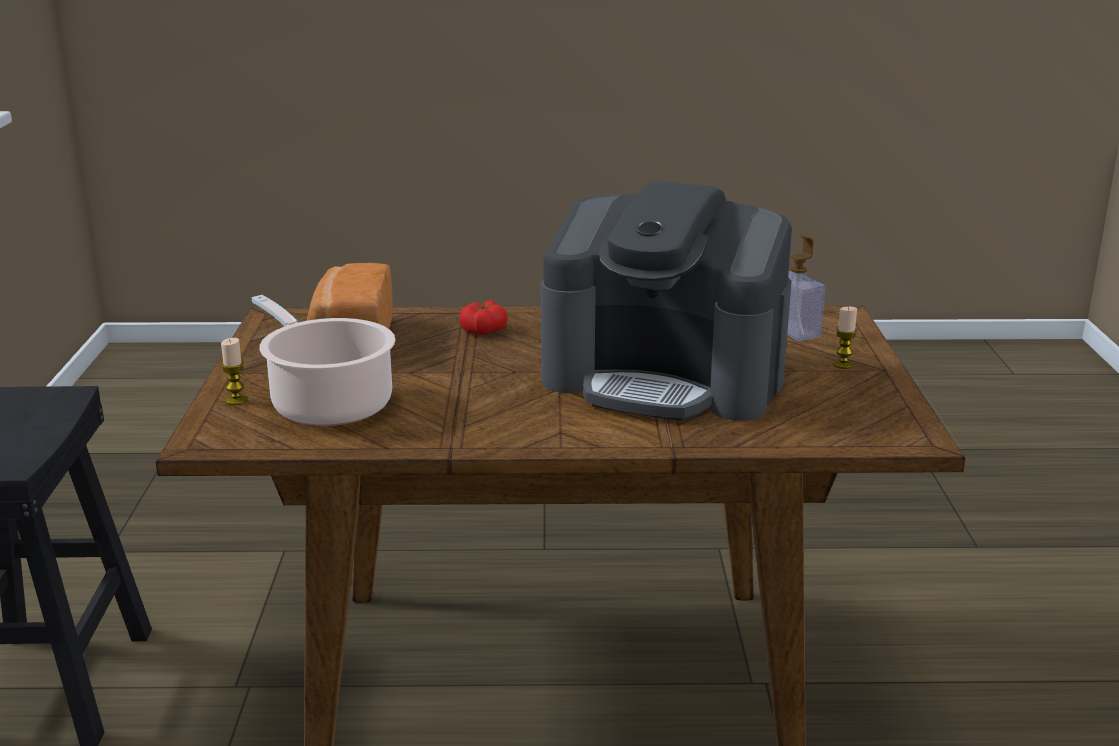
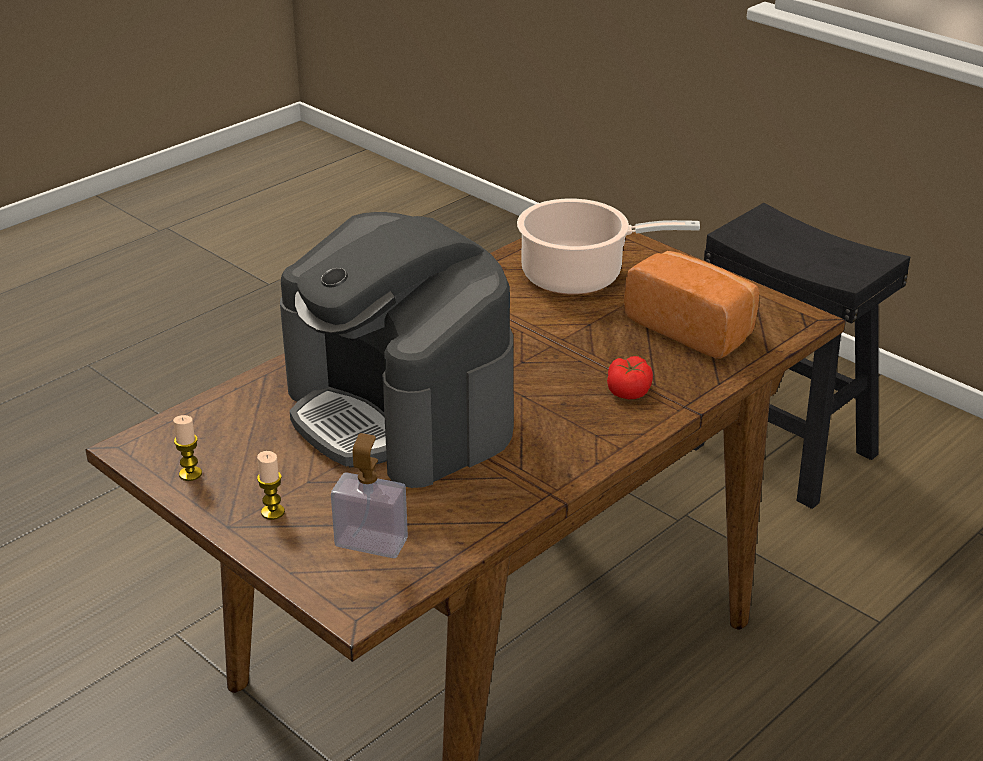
camera: 135 degrees right, 10 degrees up
(236, 400) = (635, 252): candle -> candle (190, 474)
(665, 378) = (400, 413): coffee machine -> coffee machine turned 105 degrees counterclockwise

